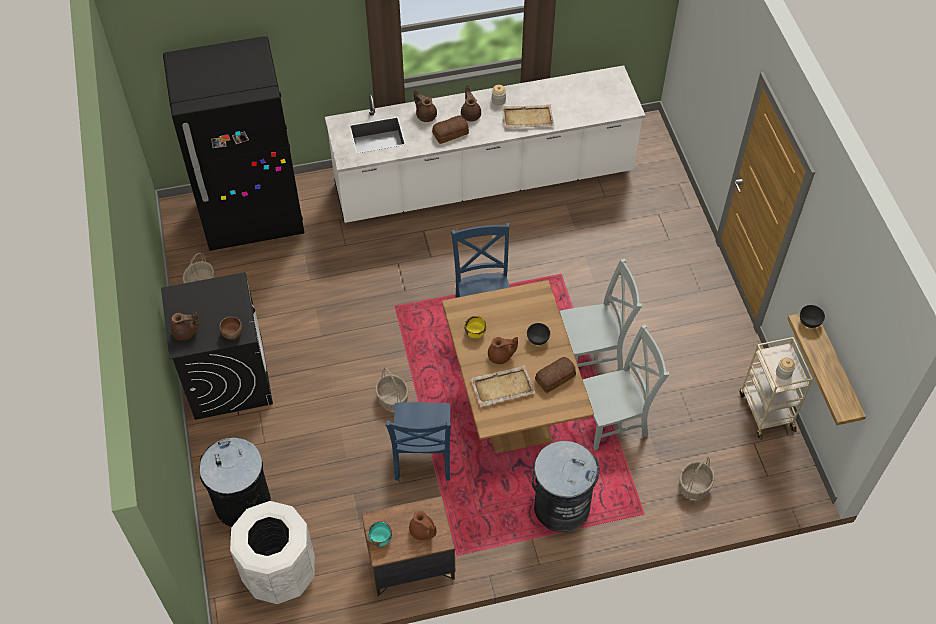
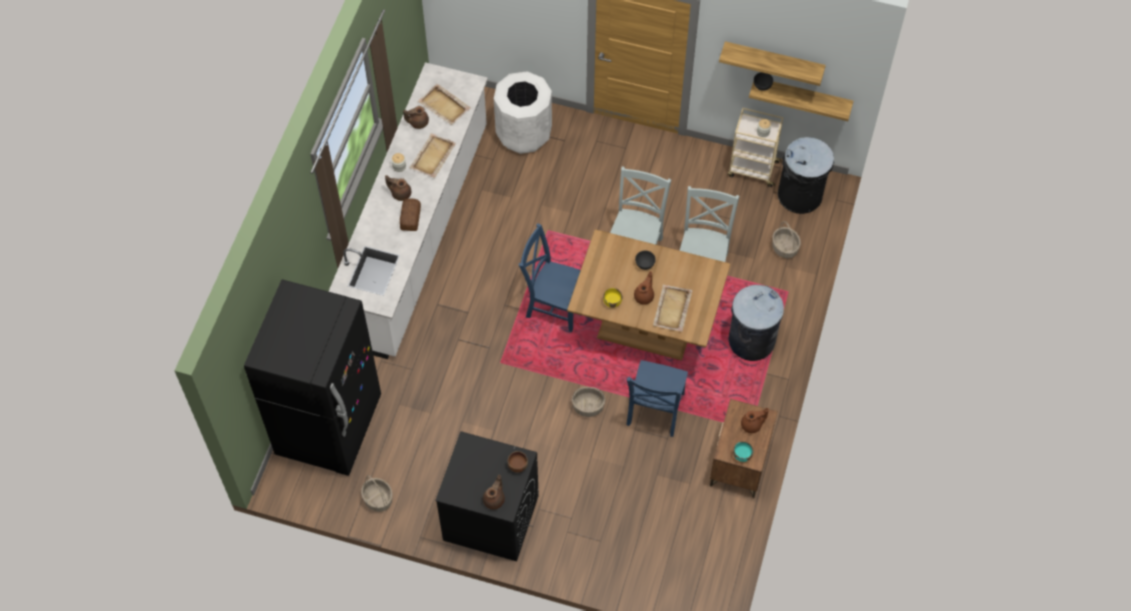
camera: 60 degrees left, 5 degrees up
(242, 503) = (618, 558): black trash can -> black trash can (800, 195)
(280, 573) = (696, 557): white trash can -> white trash can (524, 134)
(422, 457) = (654, 411): blue chair -> blue chair turned 75 degrees clockwise
(425, 115) = (377, 225): brown teapot -> brown teapot (418, 122)
(556, 378) = (686, 270): bread -> none
(588, 100) = (444, 106): none -> beige tray
(833, 303) = (773, 60): none -> shelf

